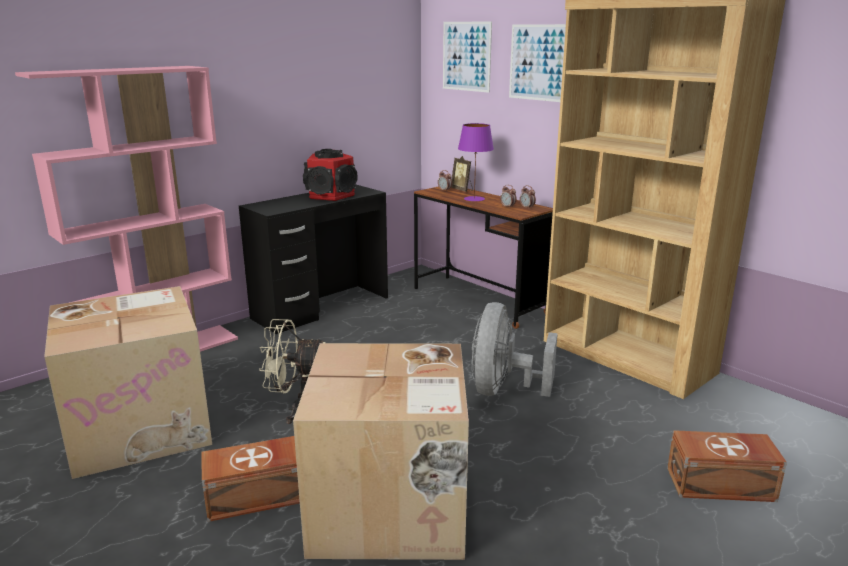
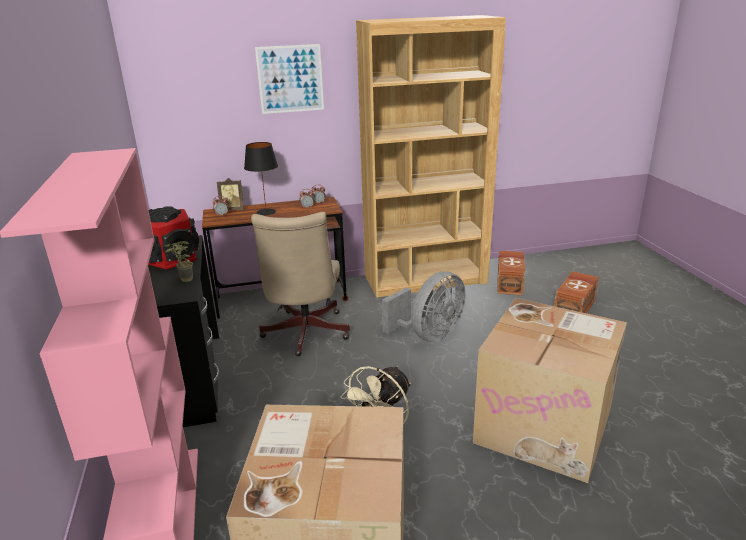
camera: 60 degrees left, 5 degrees up
(258, 497) = (502, 492): brown storage box -> brown storage box (510, 282)
(296, 206) = (183, 280): none -> potted plant
(430, 328) = (304, 334): none -> beige office chair
(466, 56) = (198, 81): picture -> none
(474, 199) = (266, 212): purple table lamp -> black table lamp
(503, 389) = (429, 335): grey fan -> grey fan turned 90 degrees counterclockwise

